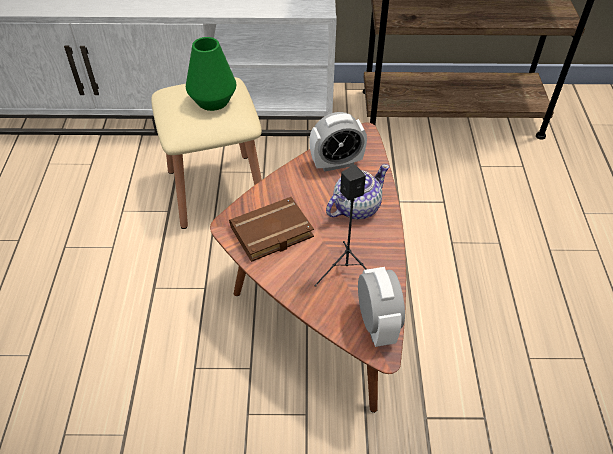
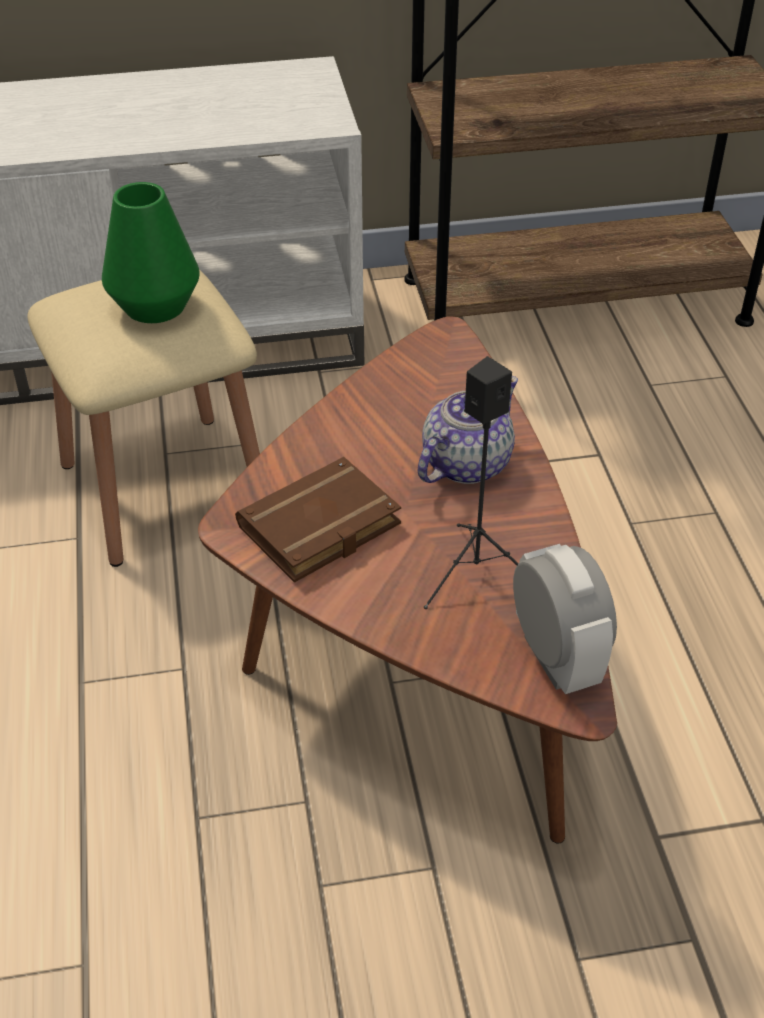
camera: 10 degrees left, 5 degrees down
(336, 163) = (410, 392): alarm clock -> none

